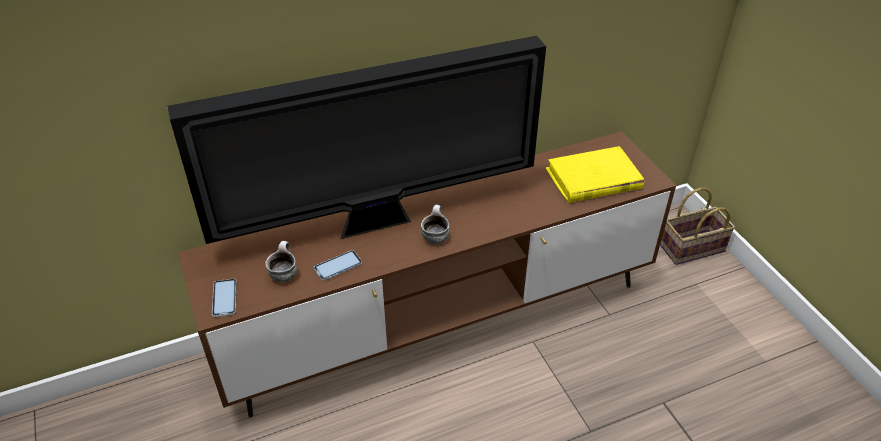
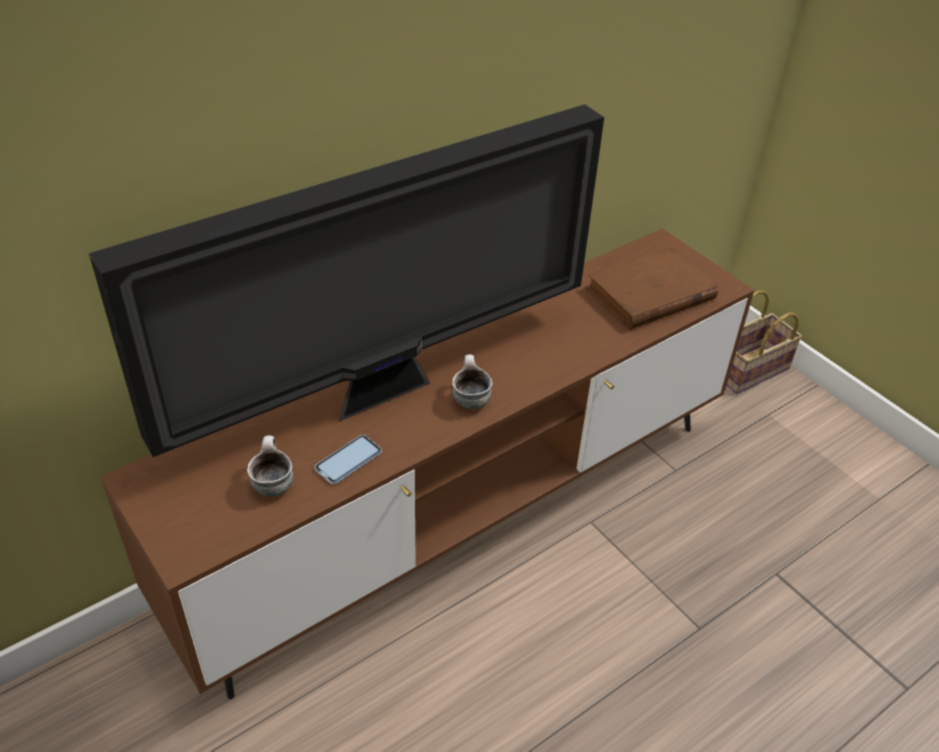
camera: 15 degrees left, 0 degrees up
(224, 298) = (194, 534): phone -> none
(593, 179) = (649, 294): yellow book -> brown book

